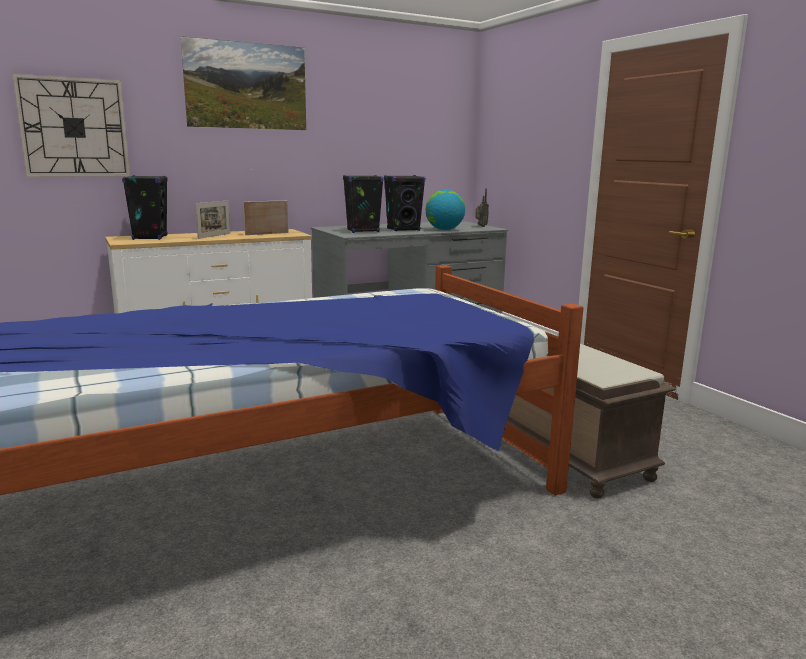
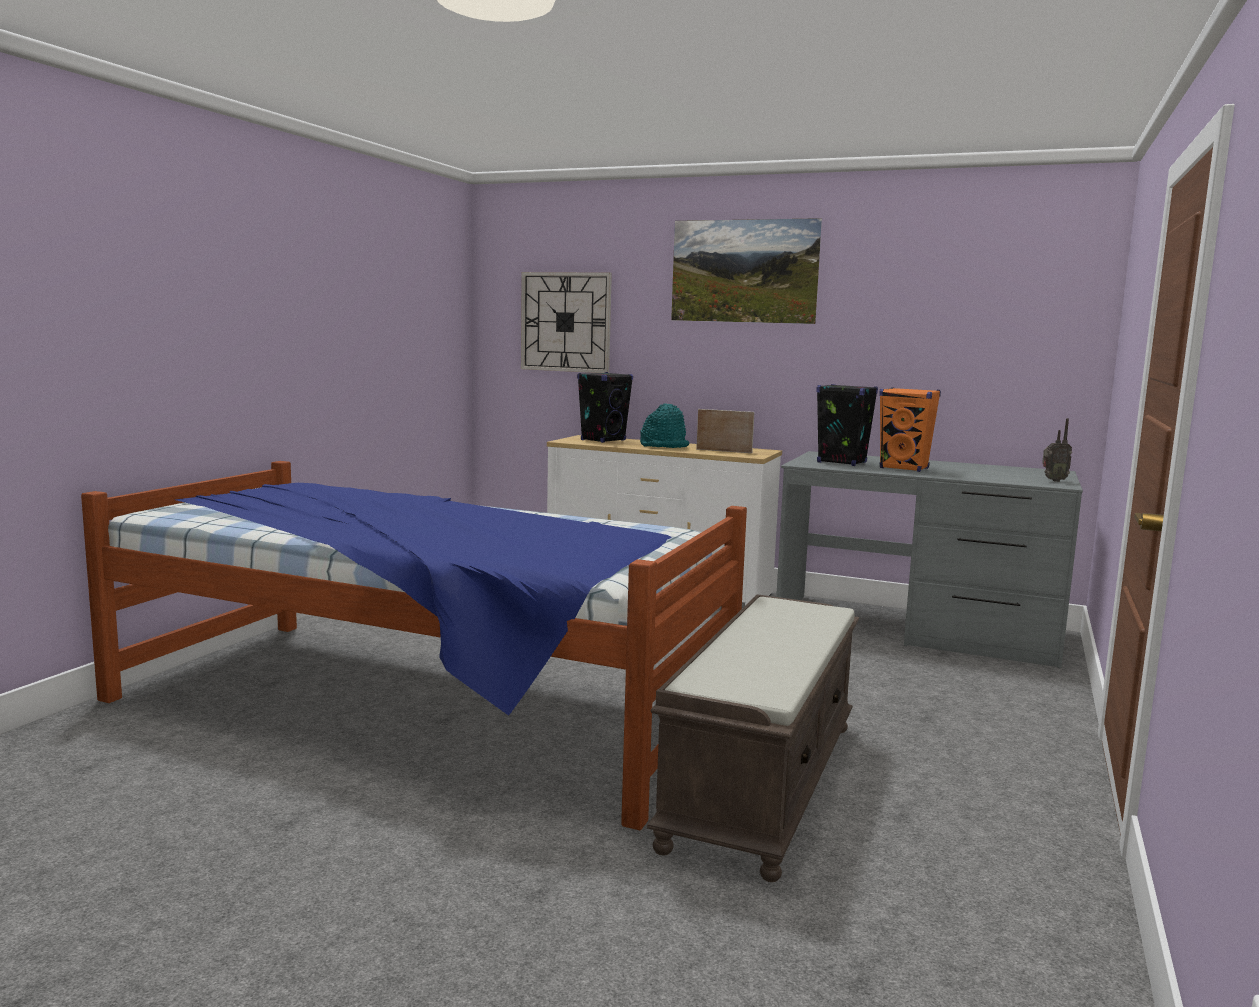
camera: 50 degrees right, 5 degrees down
(214, 236) = (664, 446): picture frame -> turquoise hat
(403, 230) = (904, 468): black speaker -> orange speaker
(444, 229) = (966, 476): globe -> none

